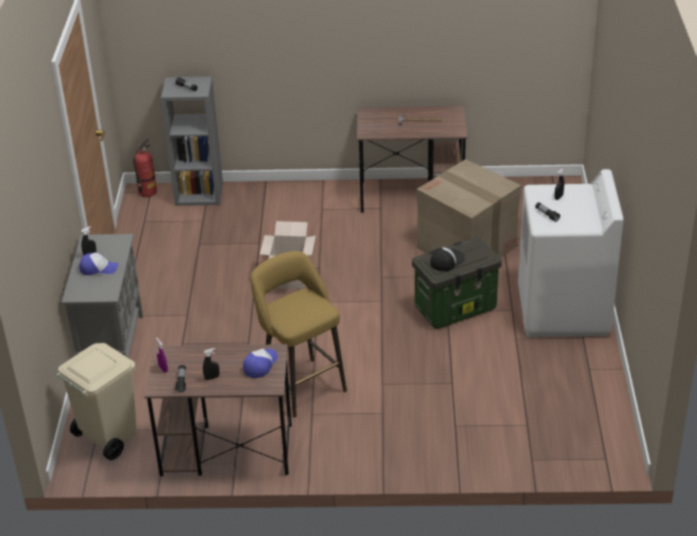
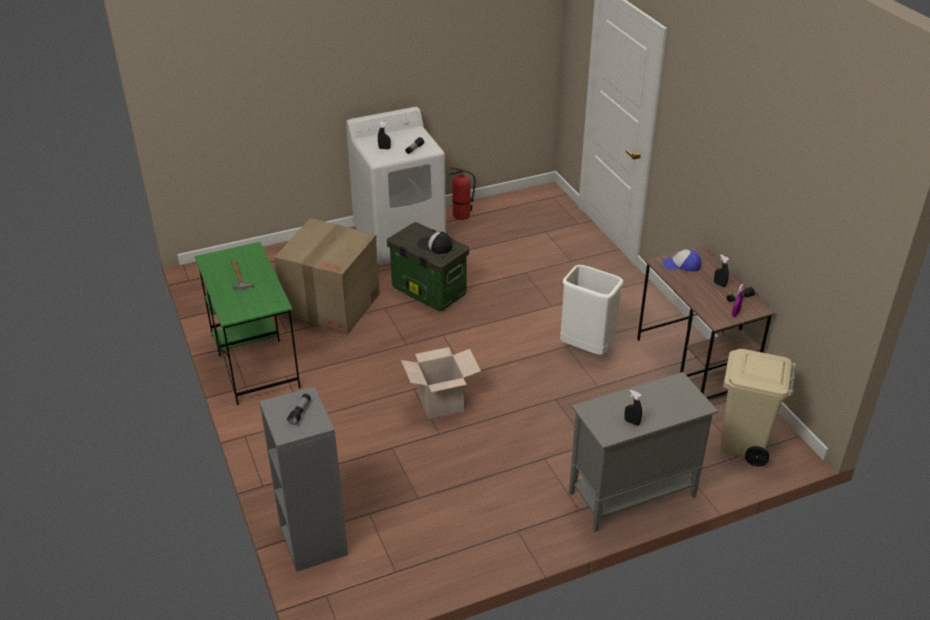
camera: 115 degrees left, 0 degrees up
(98, 268) = (647, 406): cap -> none
(147, 192) = (327, 598): fire extinguisher -> fire extinguisher (461, 215)
(301, 385) = (586, 349): yellow stool -> white trash can
(412, 196) = (254, 360): brown desk -> green desk

